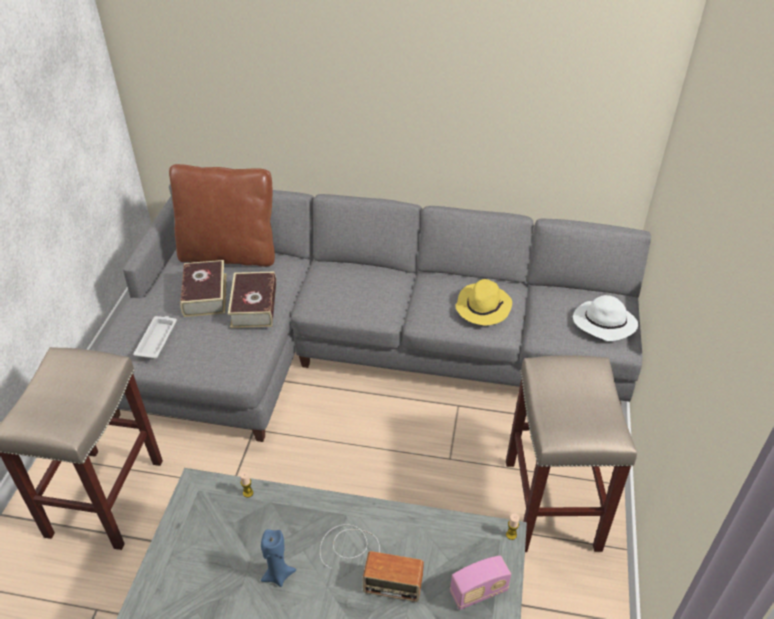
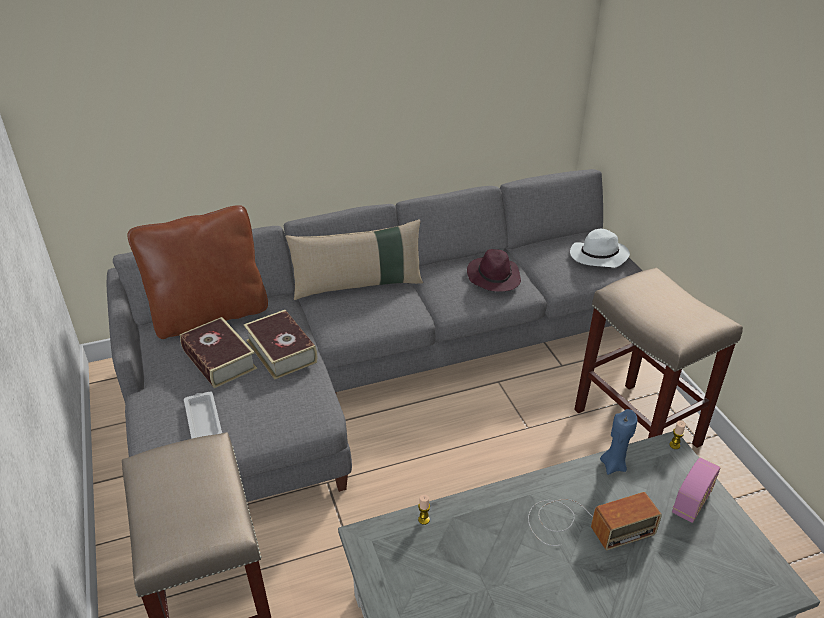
camera: 30 degrees left, 5 degrees down
(278, 575) = (518, 576): blue candle -> blue candle (613, 465)
(362, 270) = (358, 285): none -> beige pillow
(483, 306) = (493, 277): yellow hat -> purple hat

